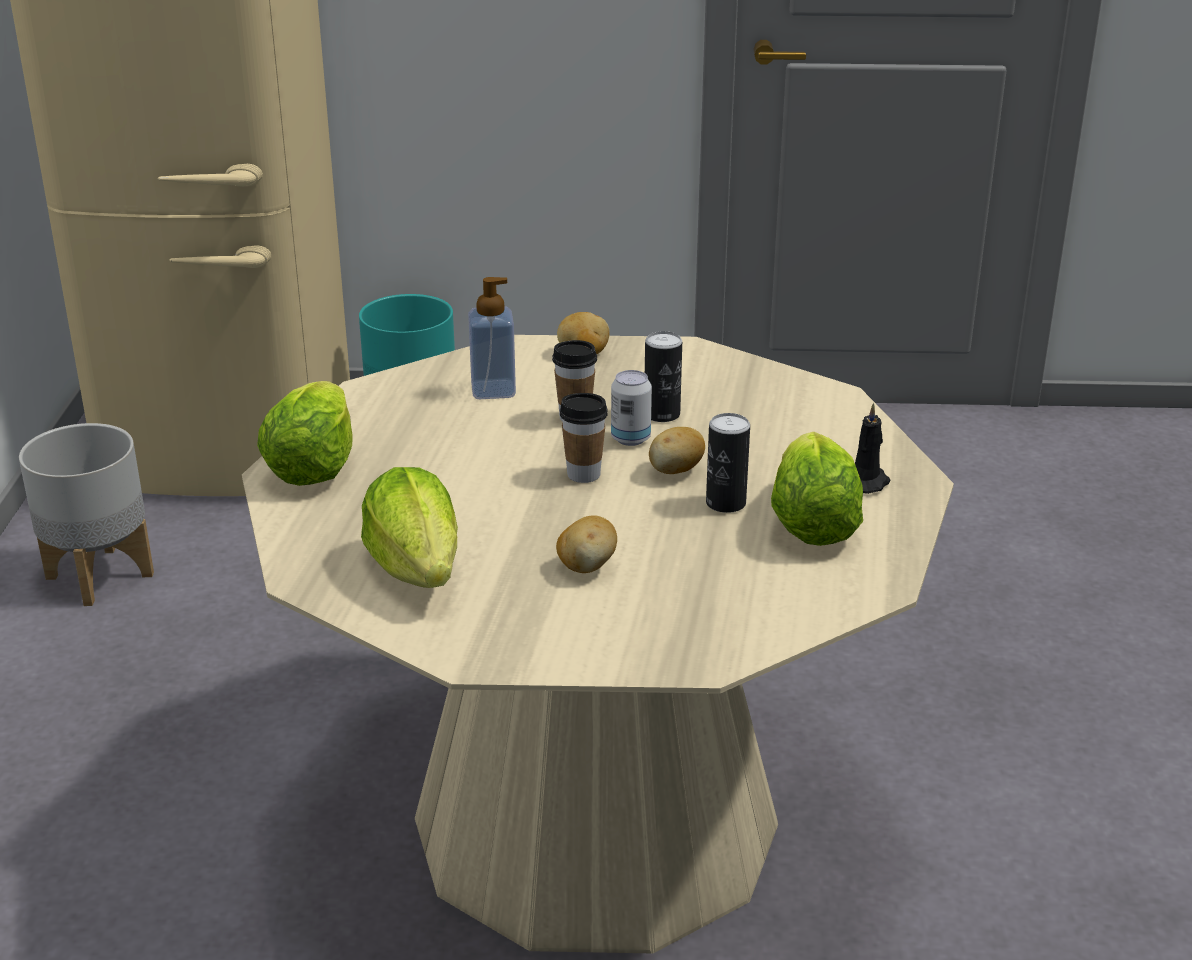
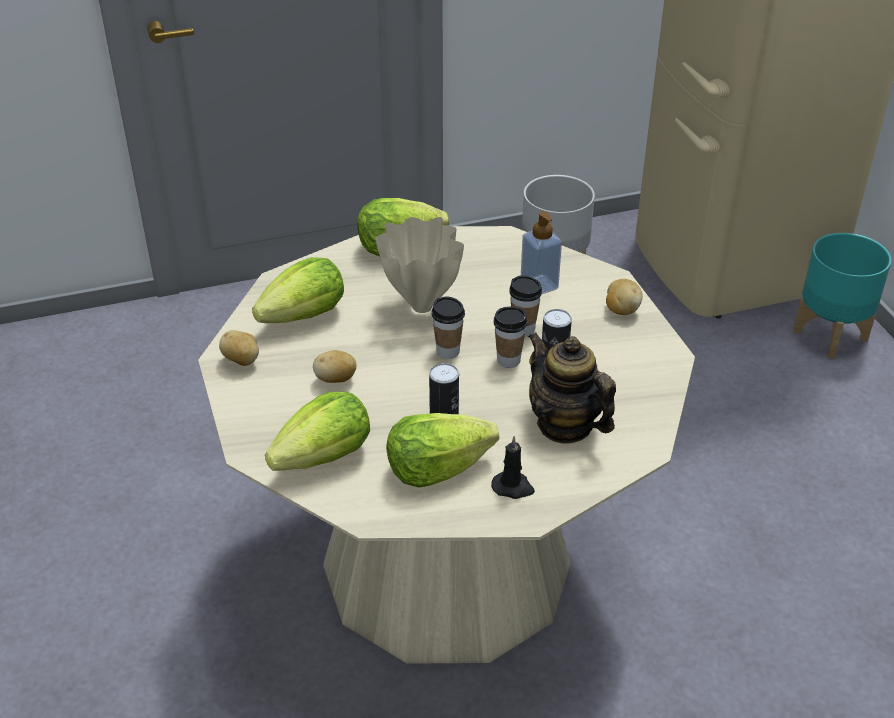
camera: 70 degrees right, 10 degrees up
(469, 475) = (420, 306): none -> beige vase
(630, 439) = (508, 360): can -> cup
(675, 471) = (475, 390): potato -> potato (242, 361)
(750, 601) = (325, 457): none -> lettuce
(773, 429) = (565, 425): none -> teapot

